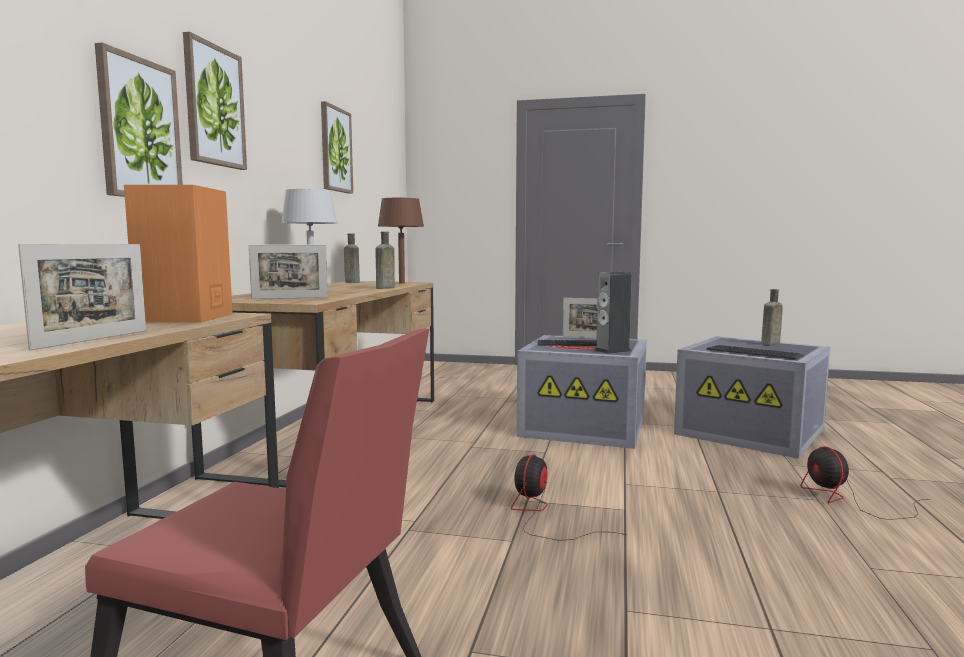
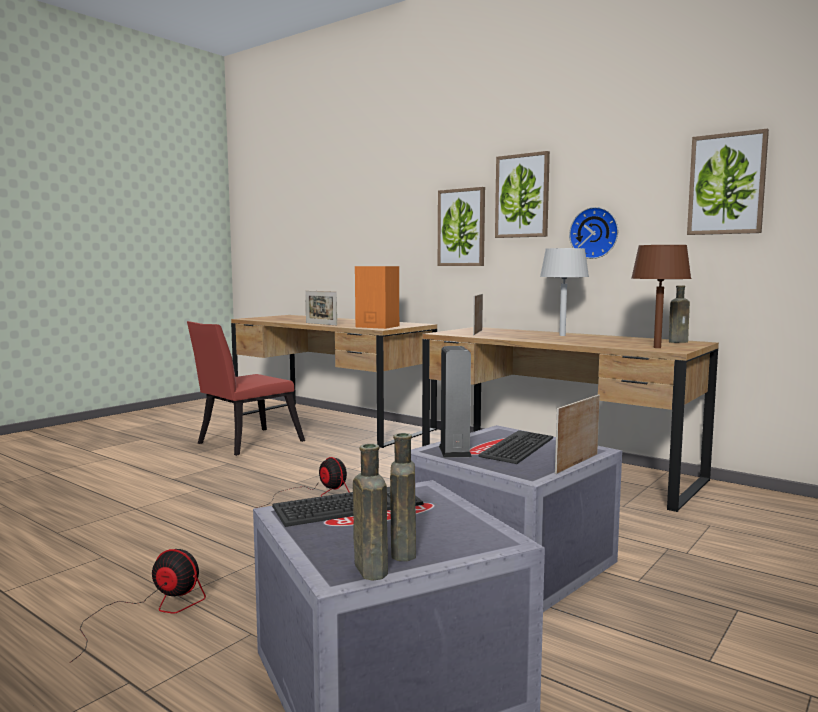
camera: 115 degrees right, 0 degrees up
(276, 174) = (595, 233): none -> wall clock
(384, 288) = (570, 342): brown bottle -> brown bottle (369, 568)

